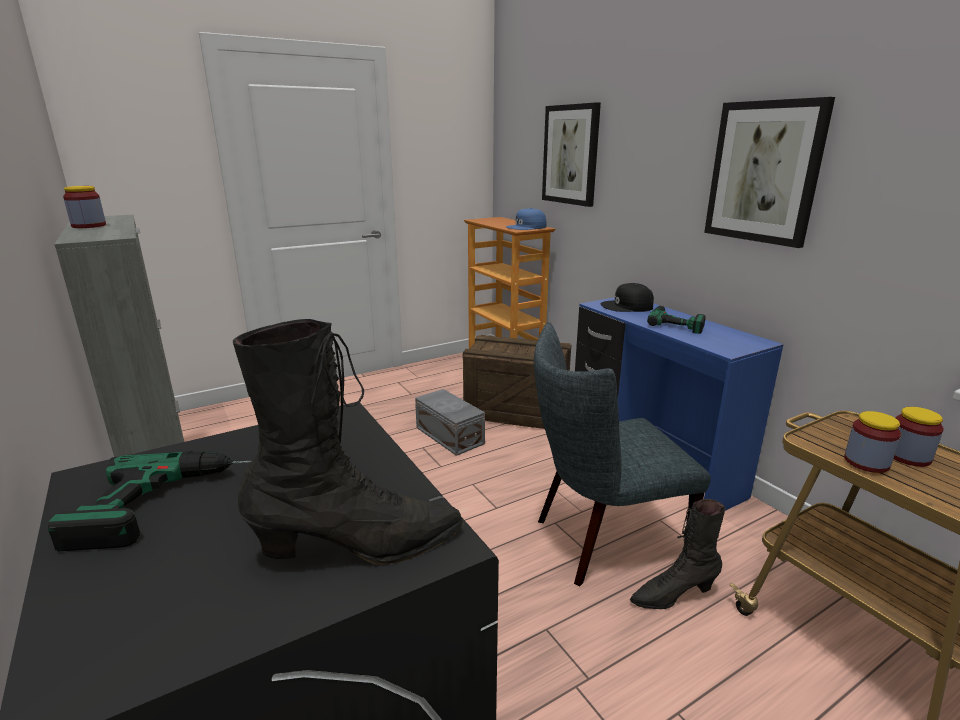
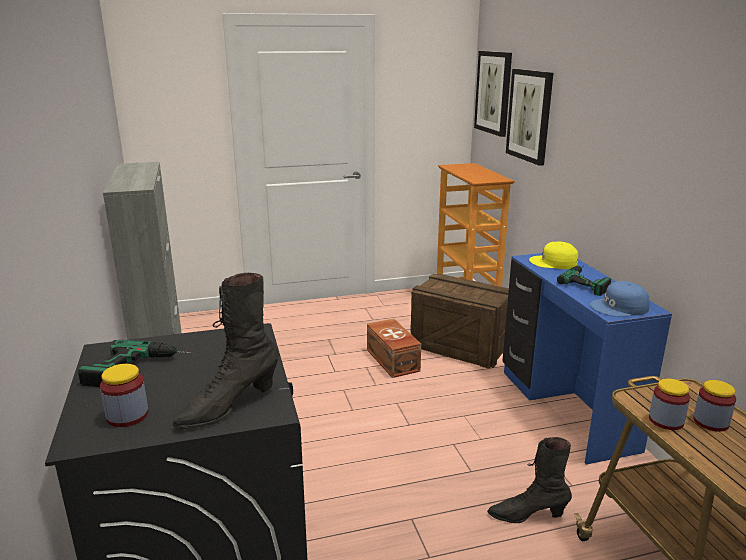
camera: 15 degrees right, 0 degrees up
(89, 226) = (127, 174): jar -> jar (127, 416)
(360, 546) = (228, 406): black boot -> black boot turned 135 degrees clockwise
(449, 436) = (392, 361): grey storage box -> brown storage box
(526, 227) = (488, 178): blue cap -> blue cap (620, 307)
(601, 541) = (486, 465): grey chair -> none
(627, 306) = (554, 263): black cap -> yellow cap
(764, 172) = (666, 157): picture -> picture (493, 92)

